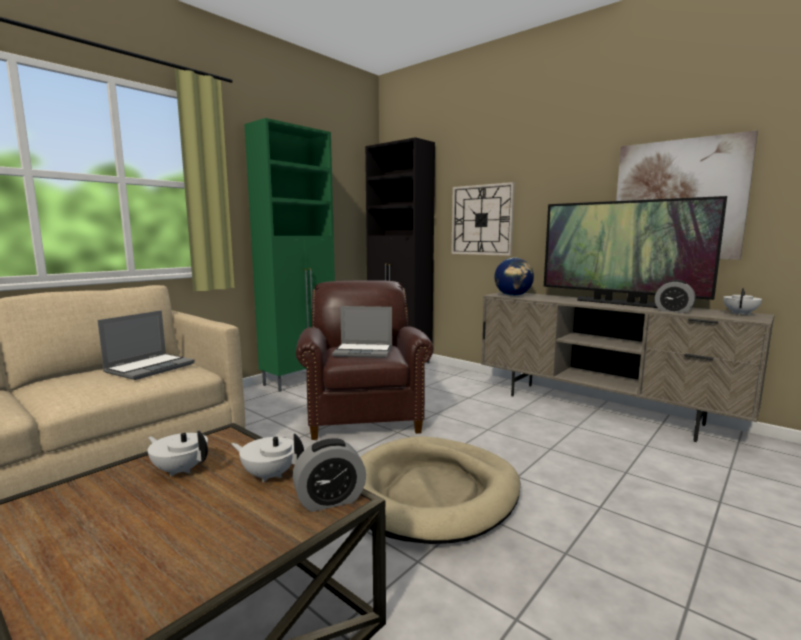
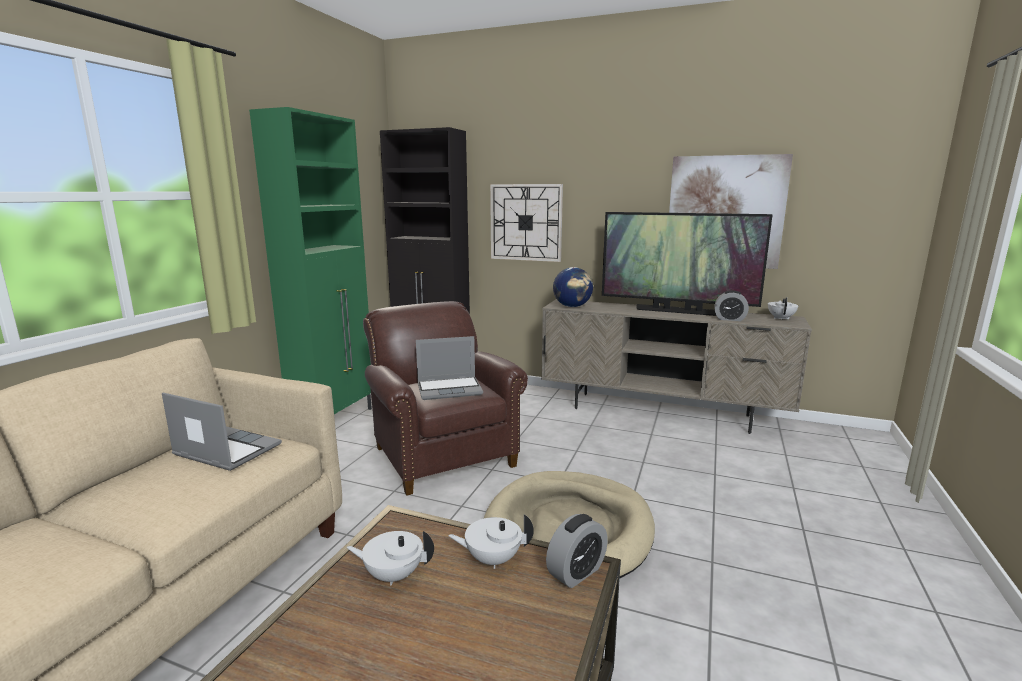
camera: 20 degrees left, 5 degrees up
(150, 368) = (225, 450): laptop -> laptop turned 75 degrees counterclockwise

